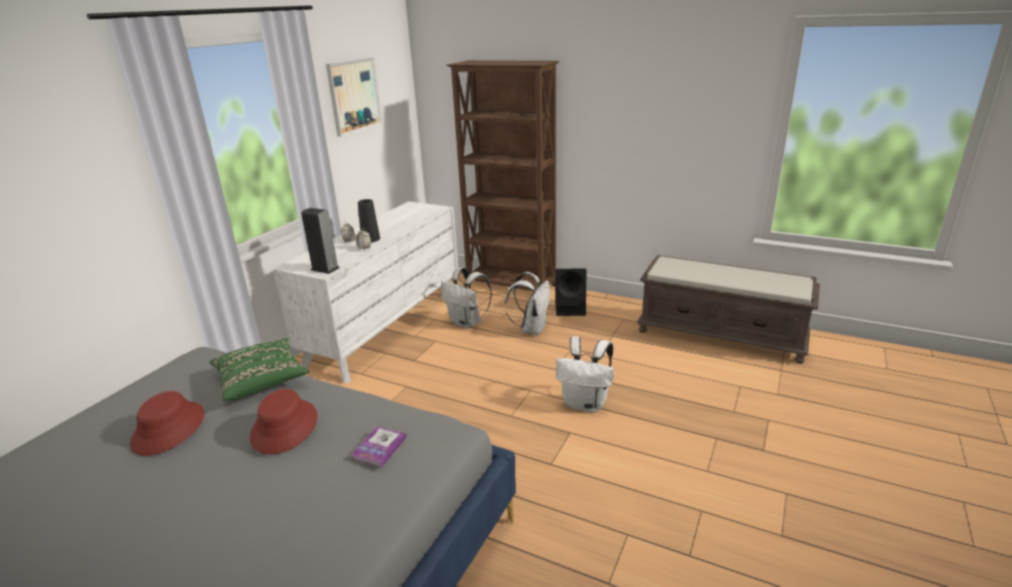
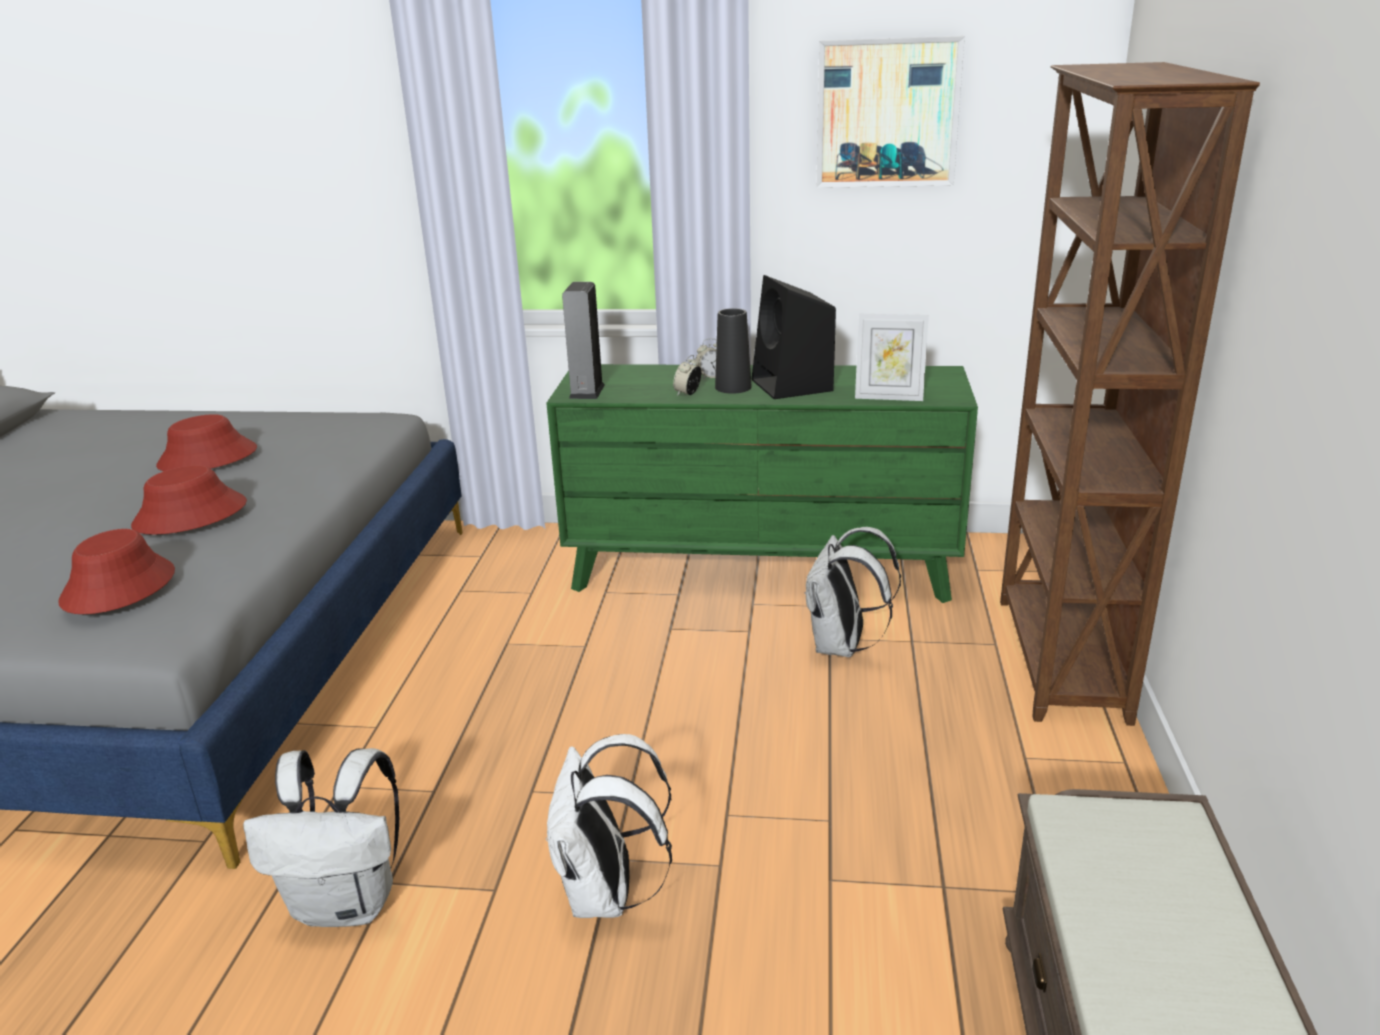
camera: 70 degrees right, 0 degrees up
(262, 381) = (316, 471): green pillow -> none
(379, 447) = (118, 587): book -> red hat
(387, 328) = (762, 569): white dresser -> green dresser
(425, 216) = (889, 397): none -> picture frame
(532, 329) = (880, 739): white backpack -> white backpack (348, 903)
(571, 309) = (1030, 779): black speaker -> black speaker (793, 386)

